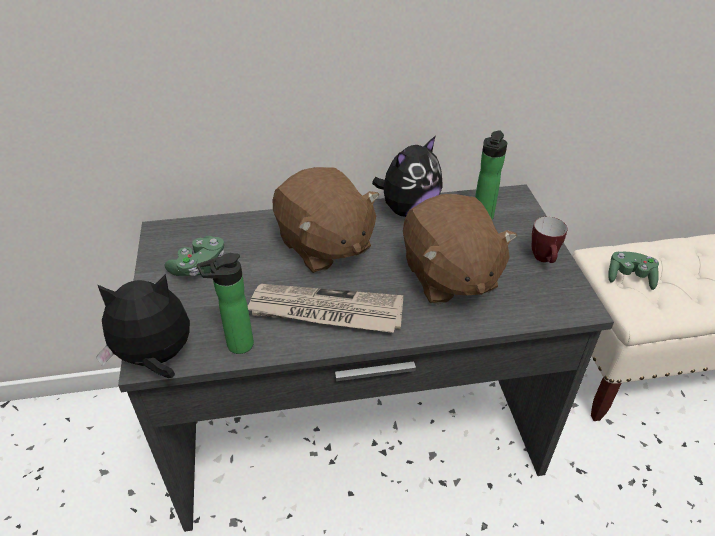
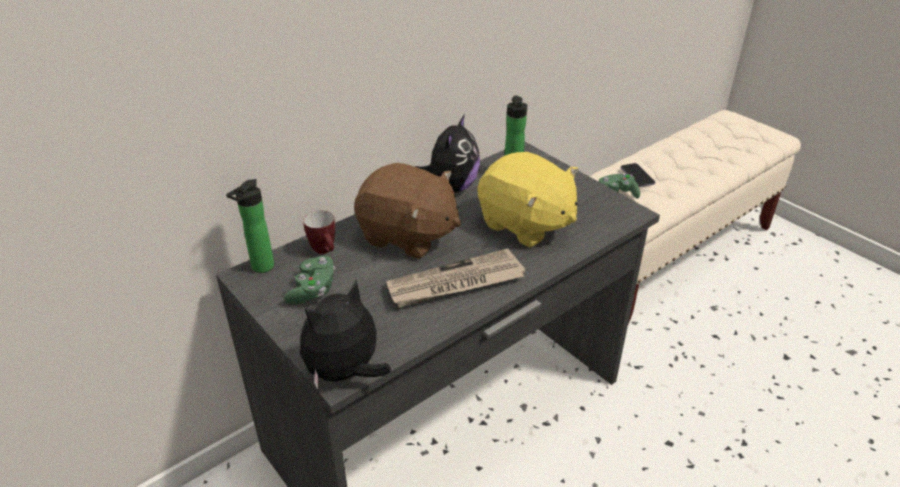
camera: 30 degrees left, 5 degrees down
(236, 346) = (406, 335): bottle -> bottle (260, 268)
(448, 276) = (525, 224): brown plush toy -> yellow plush toy
(544, 260) = (582, 190): mug -> mug (325, 251)
(672, 264) = (637, 176): none -> phone

